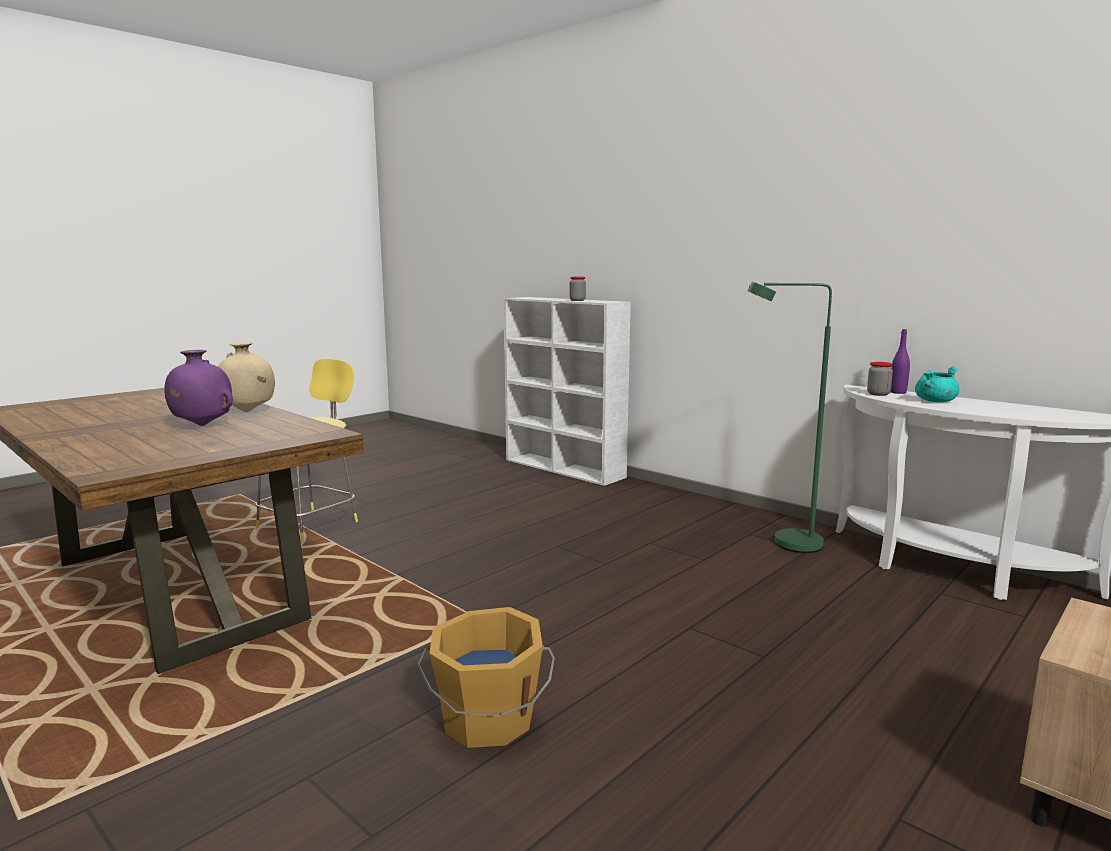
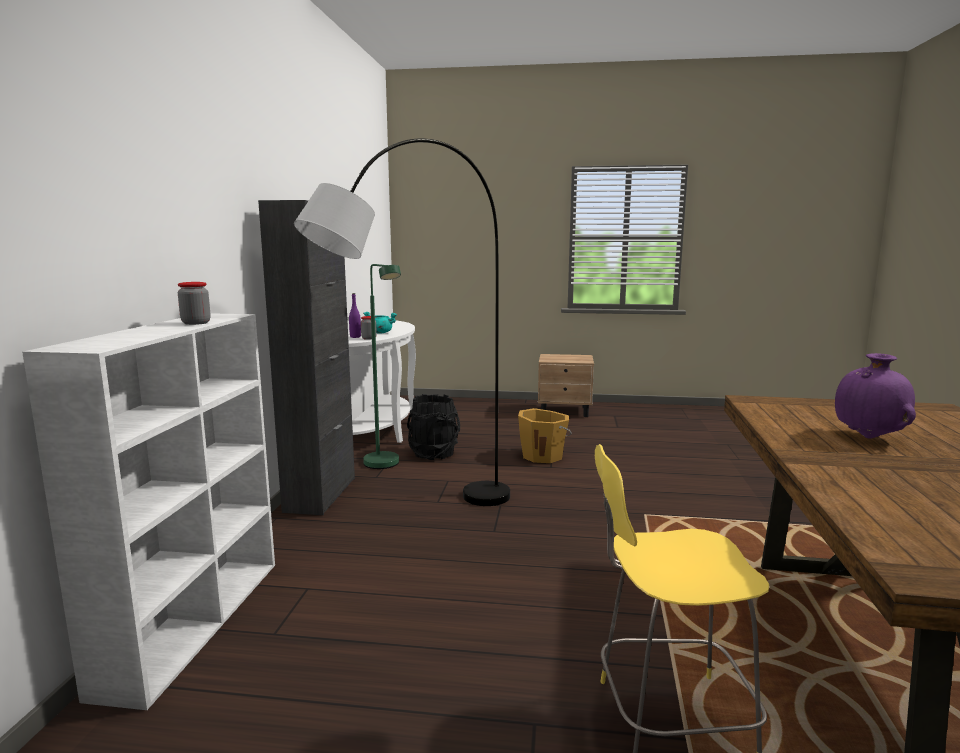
camera: 125 degrees left, 0 degrees up
(247, 411) = (809, 447): beige vase -> none
(487, 721) = (705, 482): orange bucket -> orange bucket (543, 456)
(608, 526) = (418, 525): none -> grey floor lamp
(721, 510) = (320, 494): none -> black cabinet
(815, 575) = (434, 453): none -> black bucket

